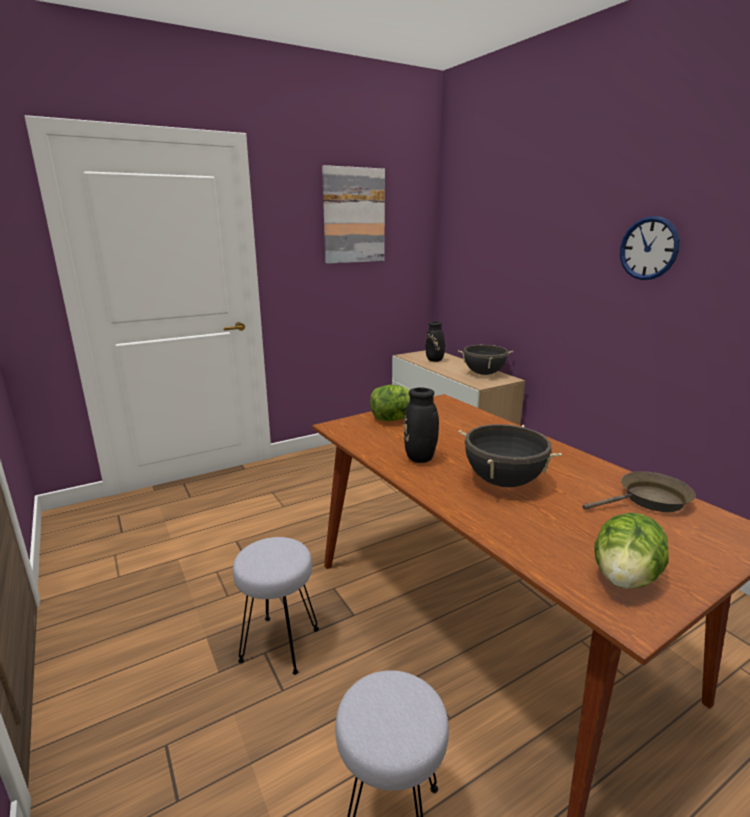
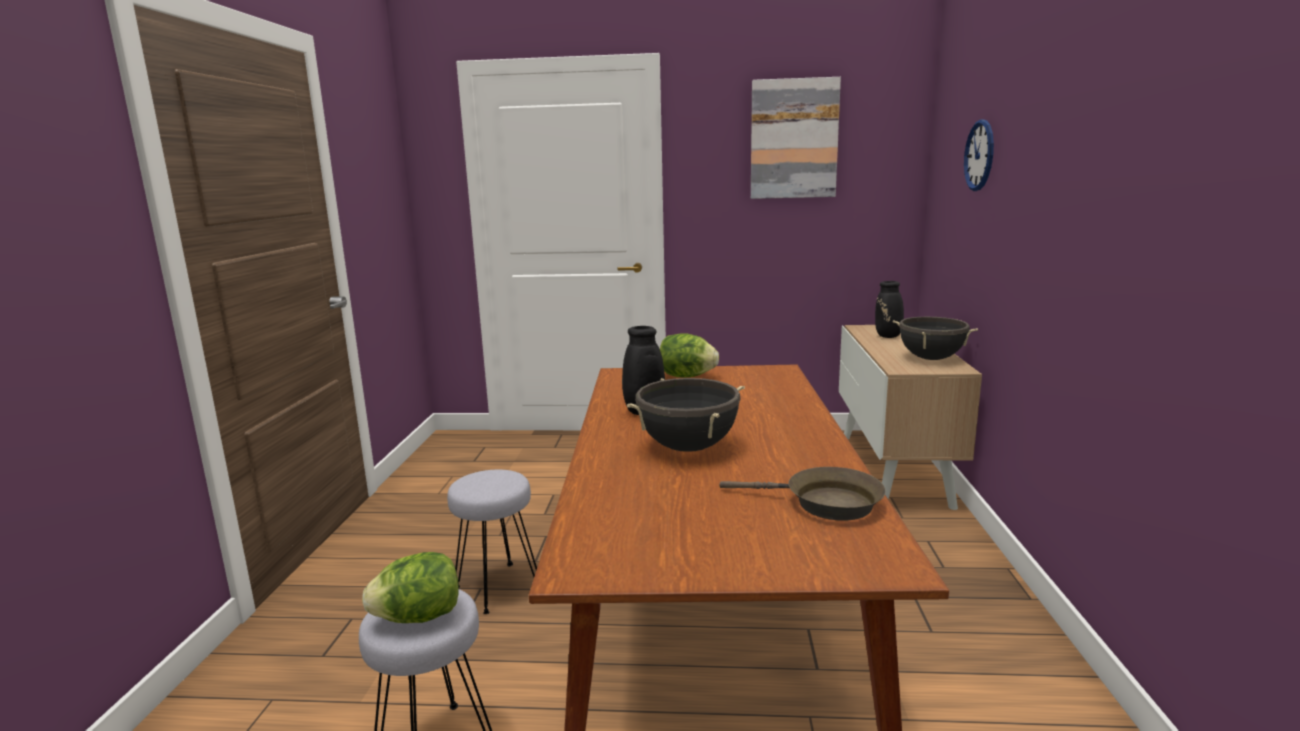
camera: 35 degrees right, 5 degrees down
(624, 578) = (639, 545): lettuce -> lettuce (419, 618)
(648, 248) = (1101, 165): wall clock -> wall clock (979, 155)

